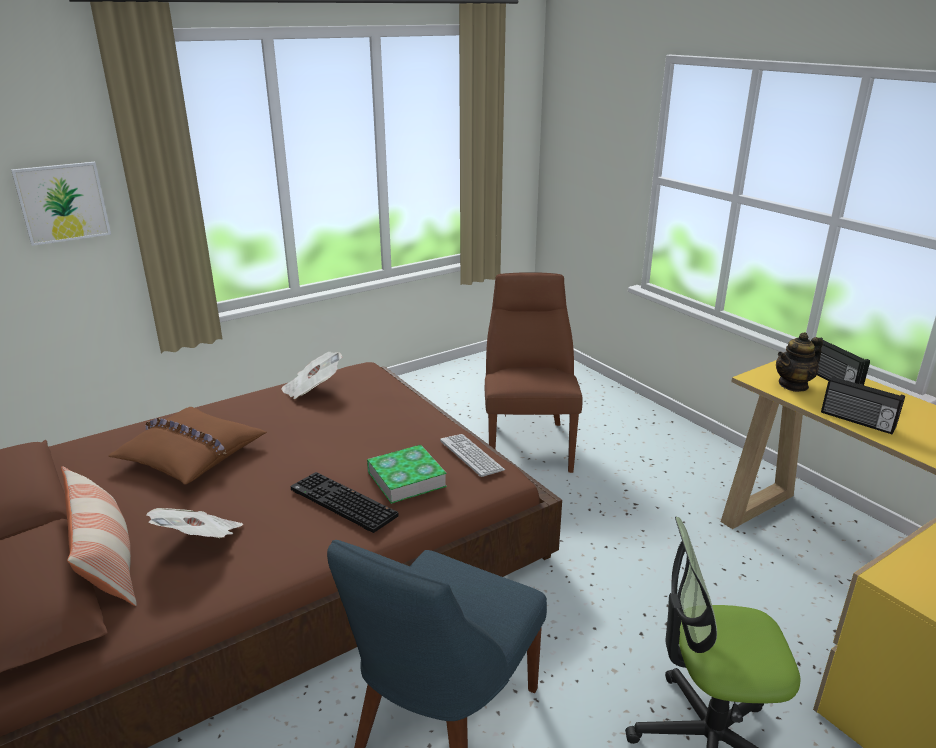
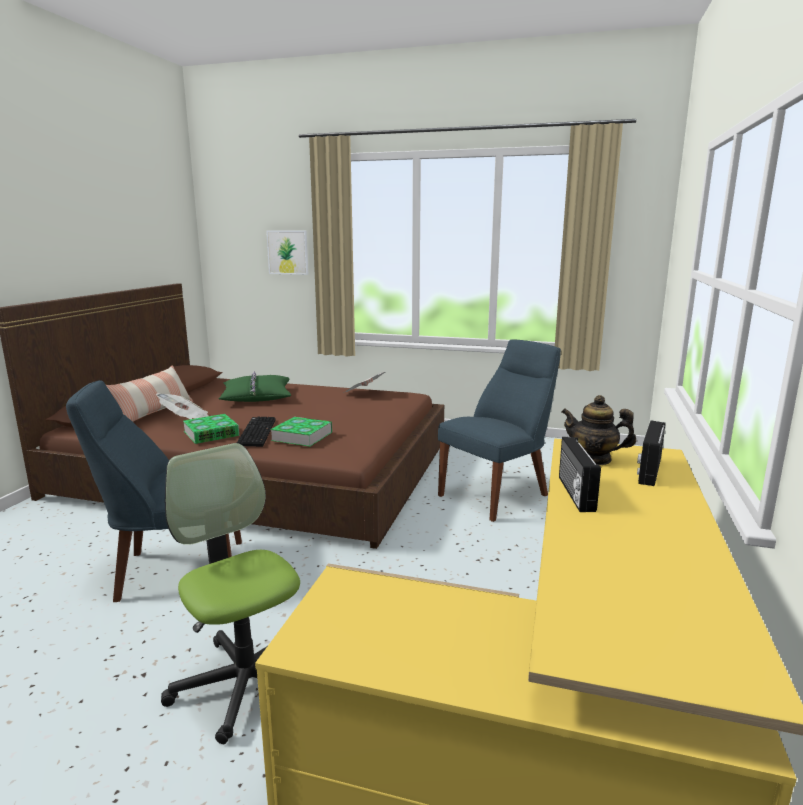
camera: 50 degrees right, 10 degrees down
(190, 455) = (256, 397): brown pillow -> green pillow
(289, 537) = (211, 433): none -> book
(471, 456) = (358, 443): keyboard -> none
(527, 443) = (497, 494): brown chair -> blue chair

